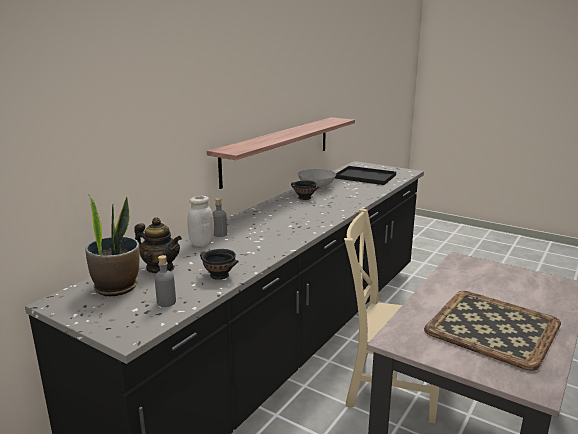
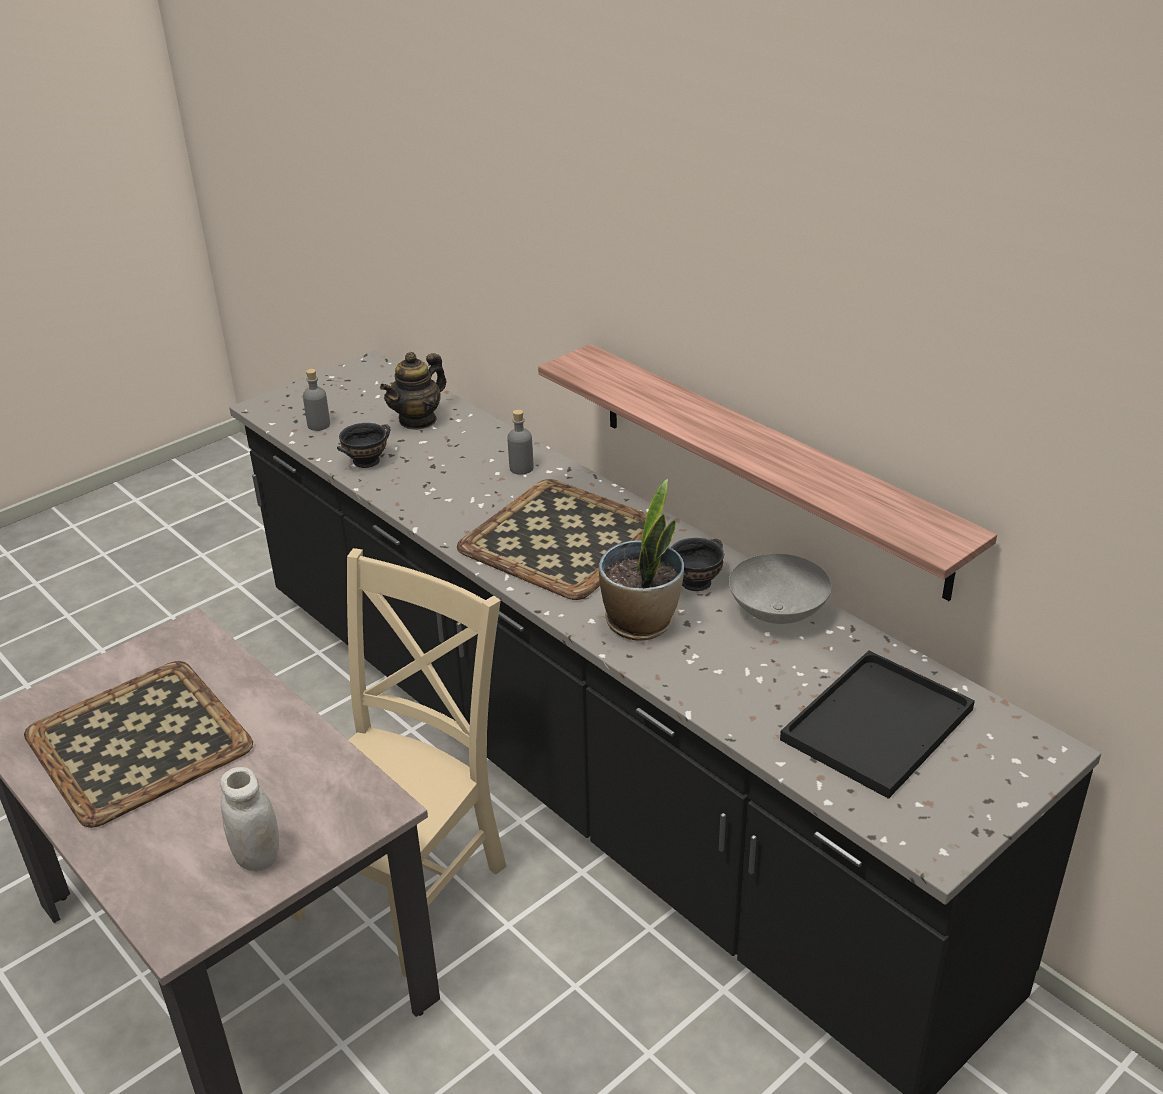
camera: 105 degrees right, 15 degrees up
(117, 287) = (381, 394): potted plant -> potted plant (641, 623)
(201, 243) = (489, 451): white jar -> white jar (257, 856)
(284, 220) = (561, 537): none -> tray

